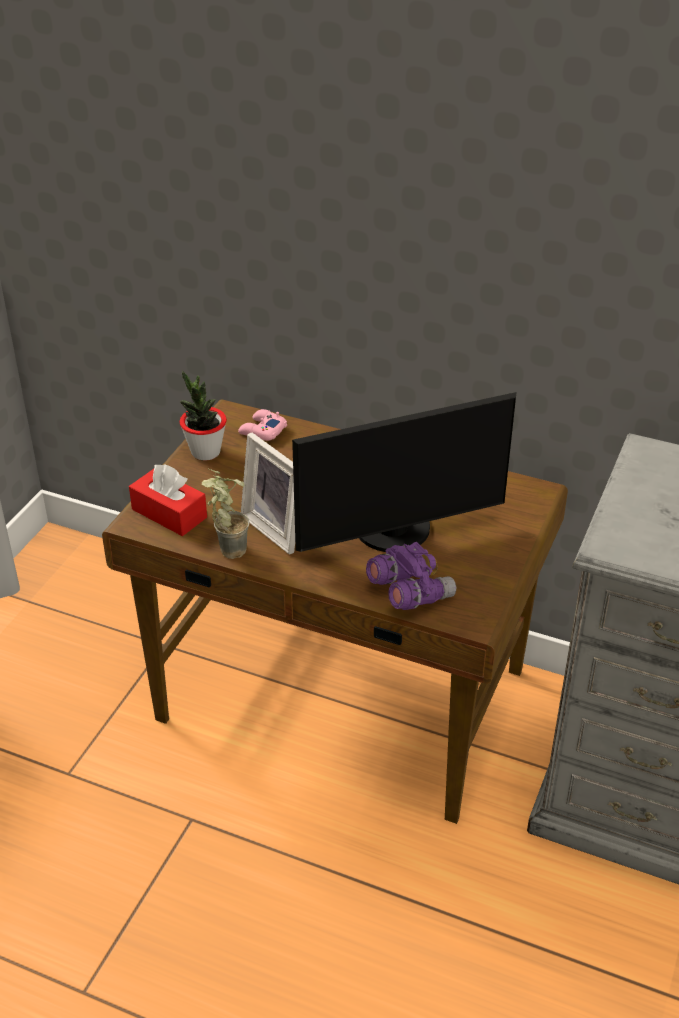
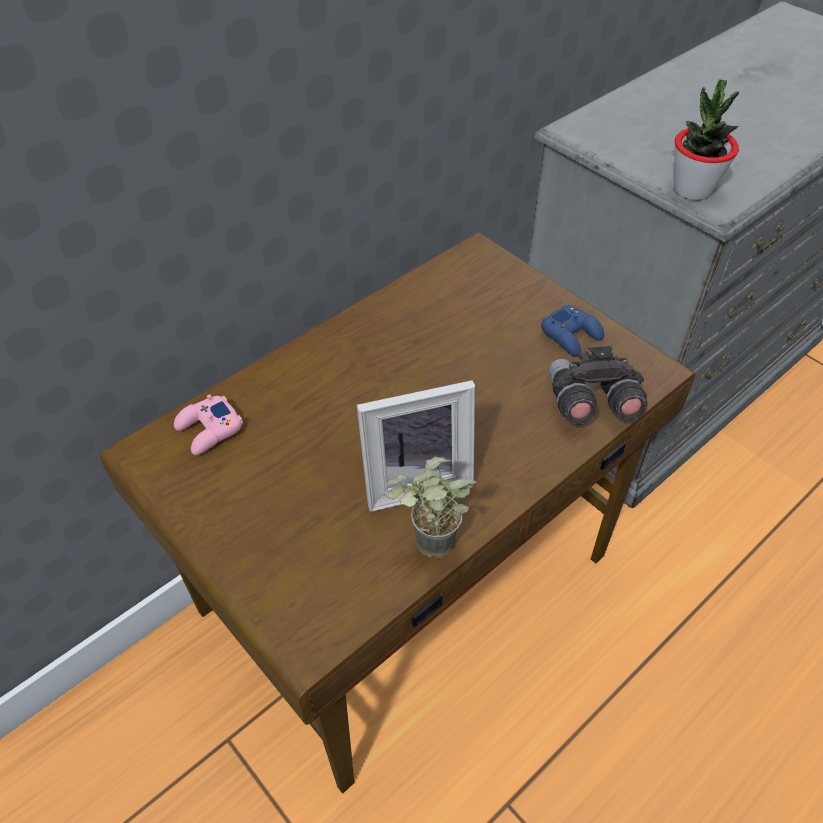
camera: 65 degrees left, 10 degrees up
(169, 513) = (314, 593): red tissue box -> none
(205, 452) = (207, 506): potted plant -> potted plant (692, 190)
(396, 533) = (484, 378): monitor -> none
(409, 593) = (590, 404): purple binoculars -> grey binoculars
(478, 566) = (571, 335): none -> blue game controller

